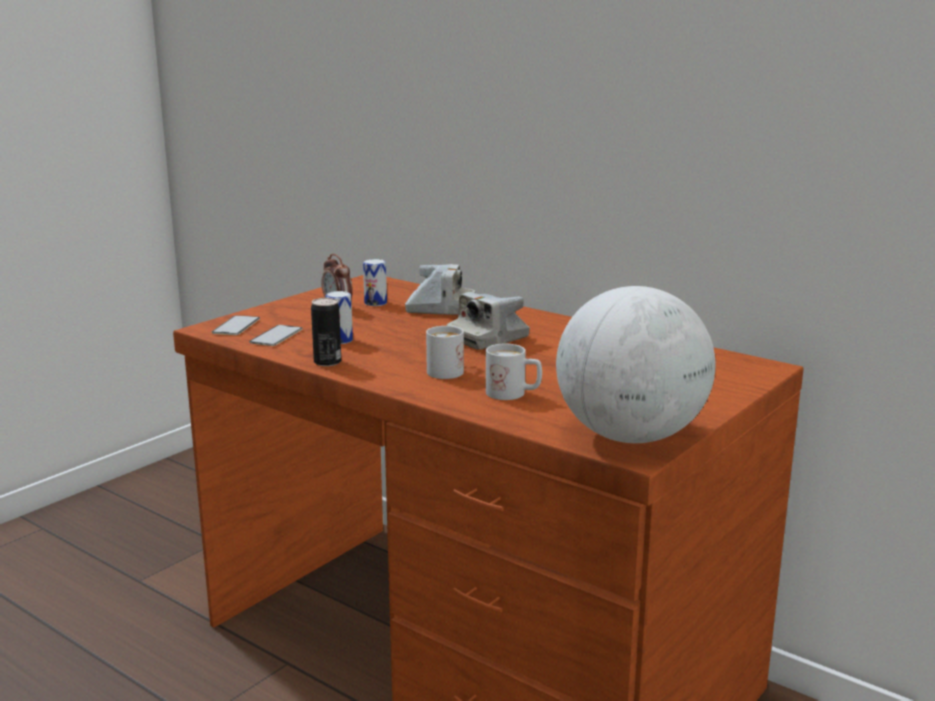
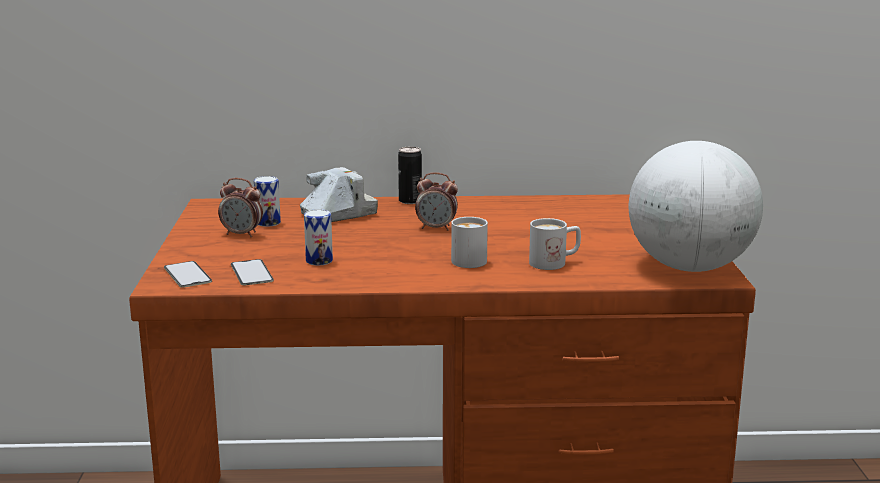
camera: 40 degrees left, 0 degrees up
(327, 362) = (356, 281): can -> can (410, 201)
(488, 339) = (436, 228): camera -> alarm clock

